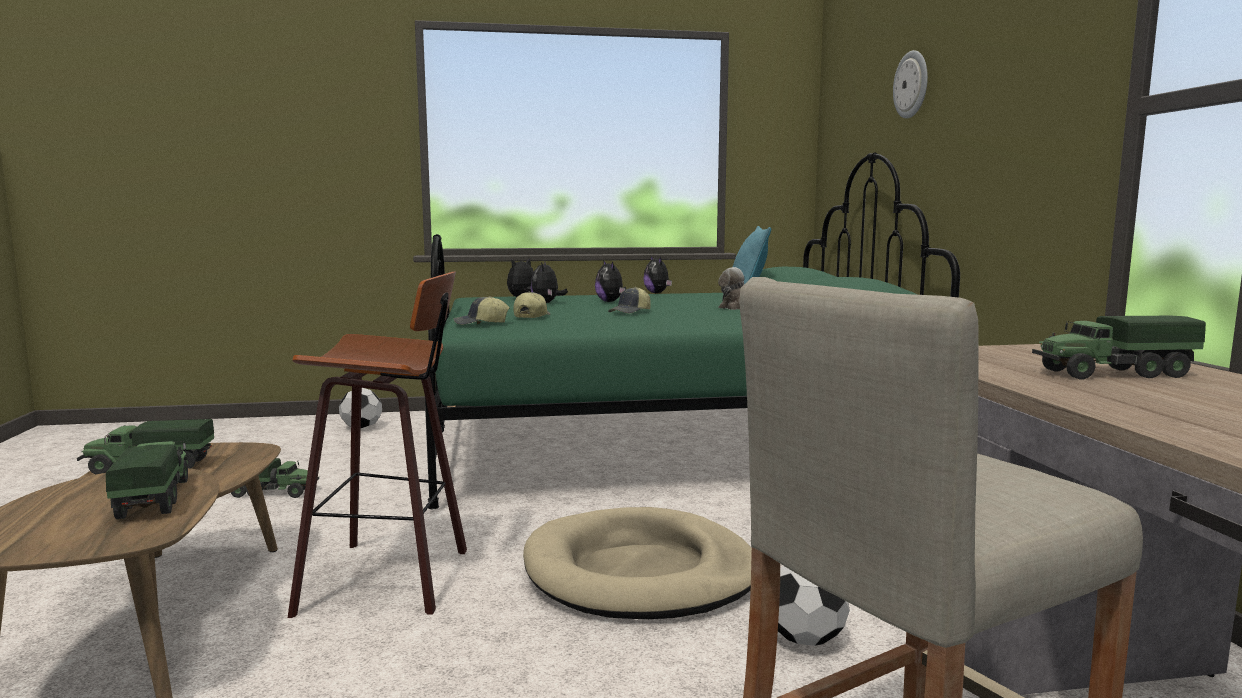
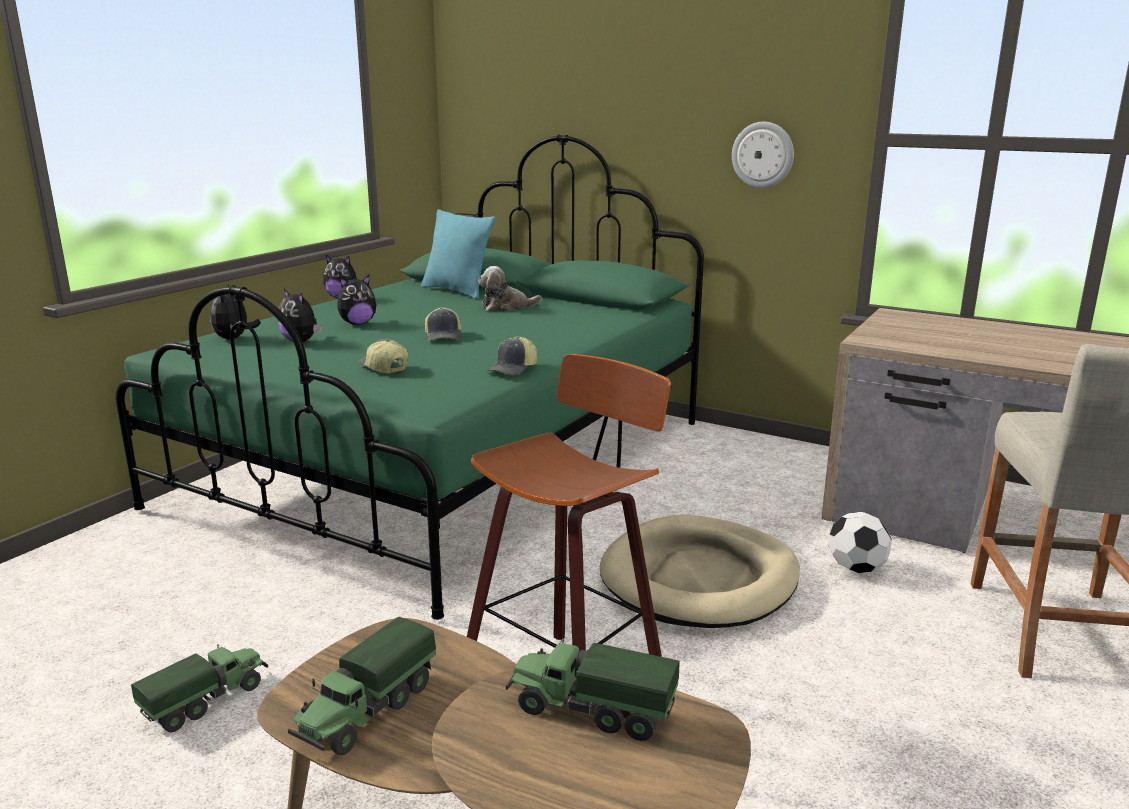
camera: 50 degrees left, 10 degrees up
(361, 428) = (73, 579): football -> none
(480, 324) = (385, 394): cap -> cap (513, 369)
(611, 302) = (357, 323): plush toy -> plush toy turned 45 degrees counterclockwise
(912, 84) = (610, 74): wall clock -> wall clock (763, 155)
(1112, 373) = (977, 337): toy truck -> none

